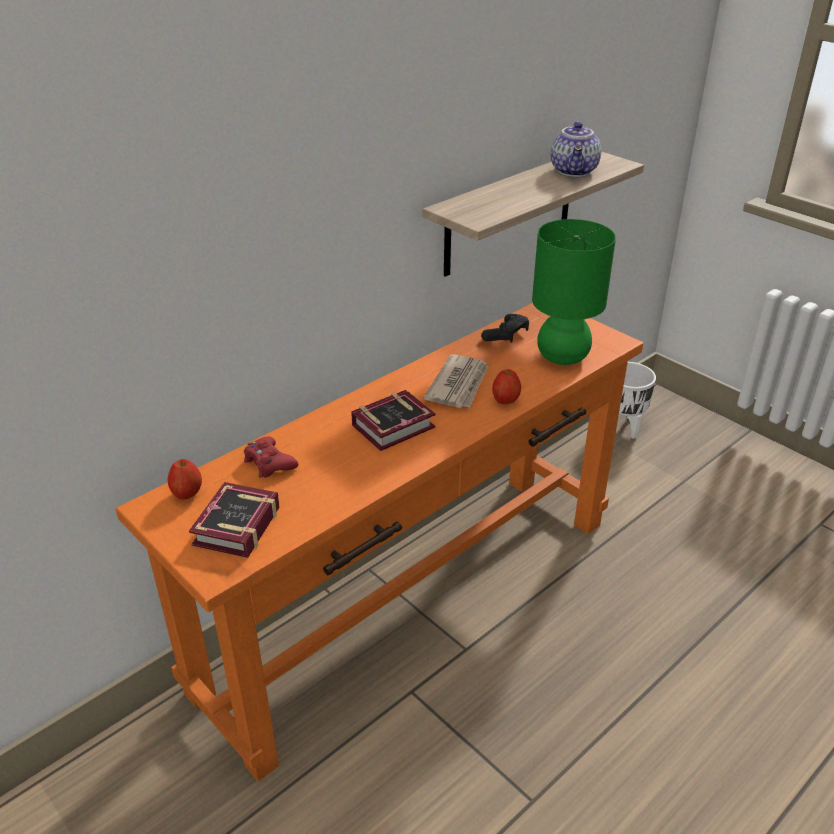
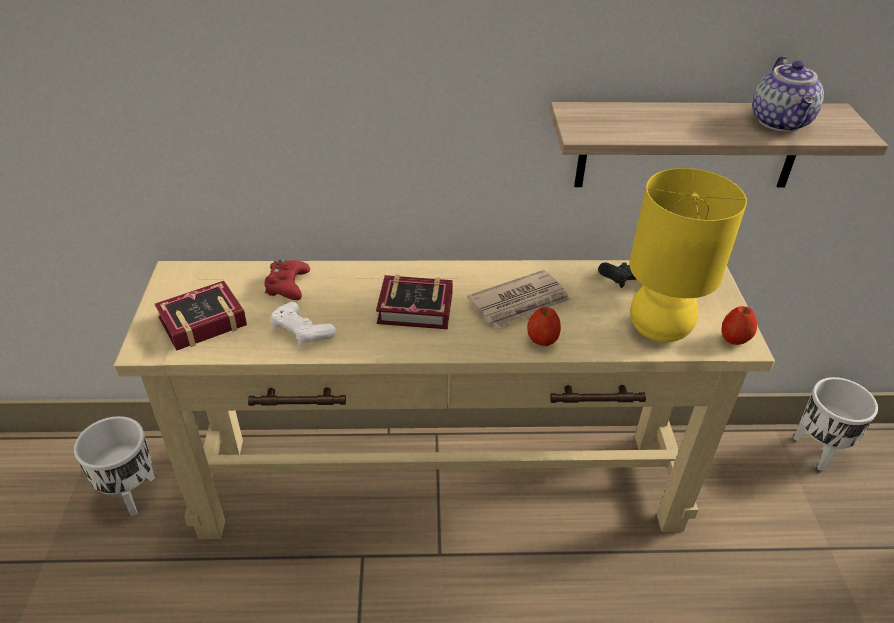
camera: 40 degrees right, 5 degrees up
(145, 798) = (130, 494): none -> white planter
(187, 494) = (207, 277): apple -> apple (734, 340)
(331, 487) = (301, 331): none -> white game controller
(413, 601) = (442, 484): orange console table -> beige console table
(562, 357) = (658, 329): green table lamp -> yellow table lamp
(575, 171) = (781, 122): teapot -> teapot turned 45 degrees counterclockwise

